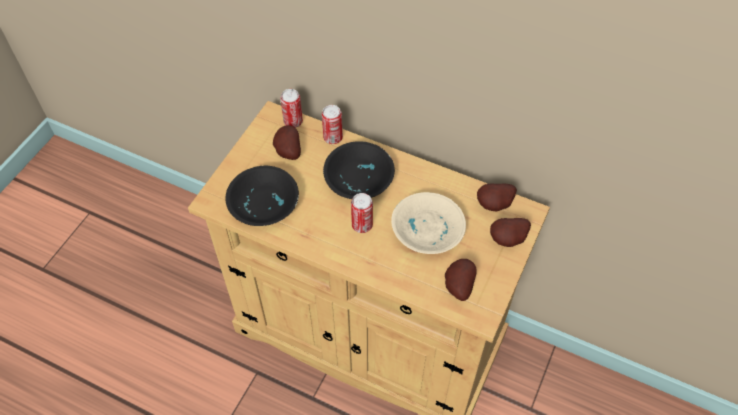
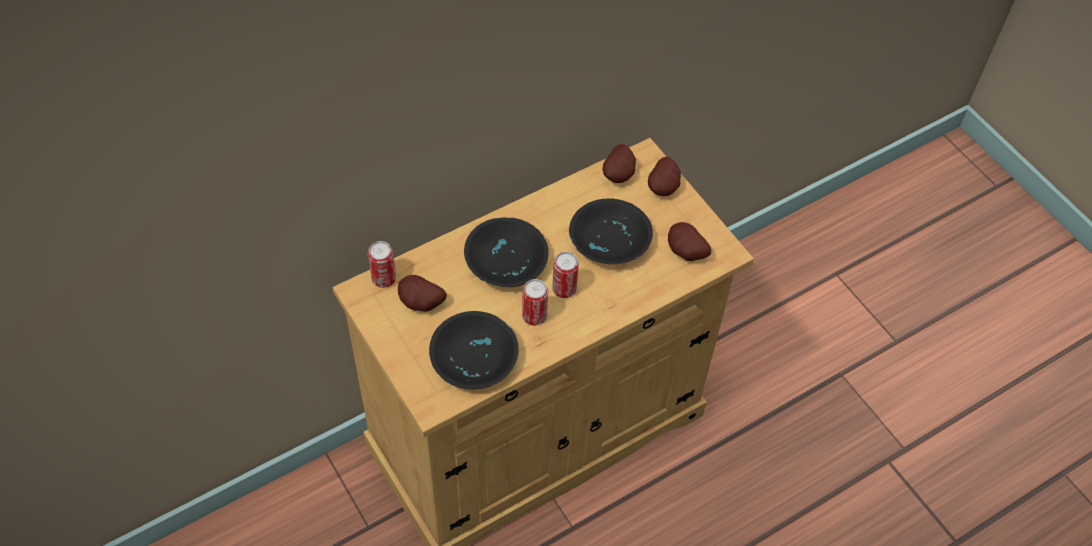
camera: 60 degrees left, 0 degrees up
(333, 138) = (435, 255): can -> can (534, 316)
(426, 229) = (607, 241): beige bowl -> black bowl

